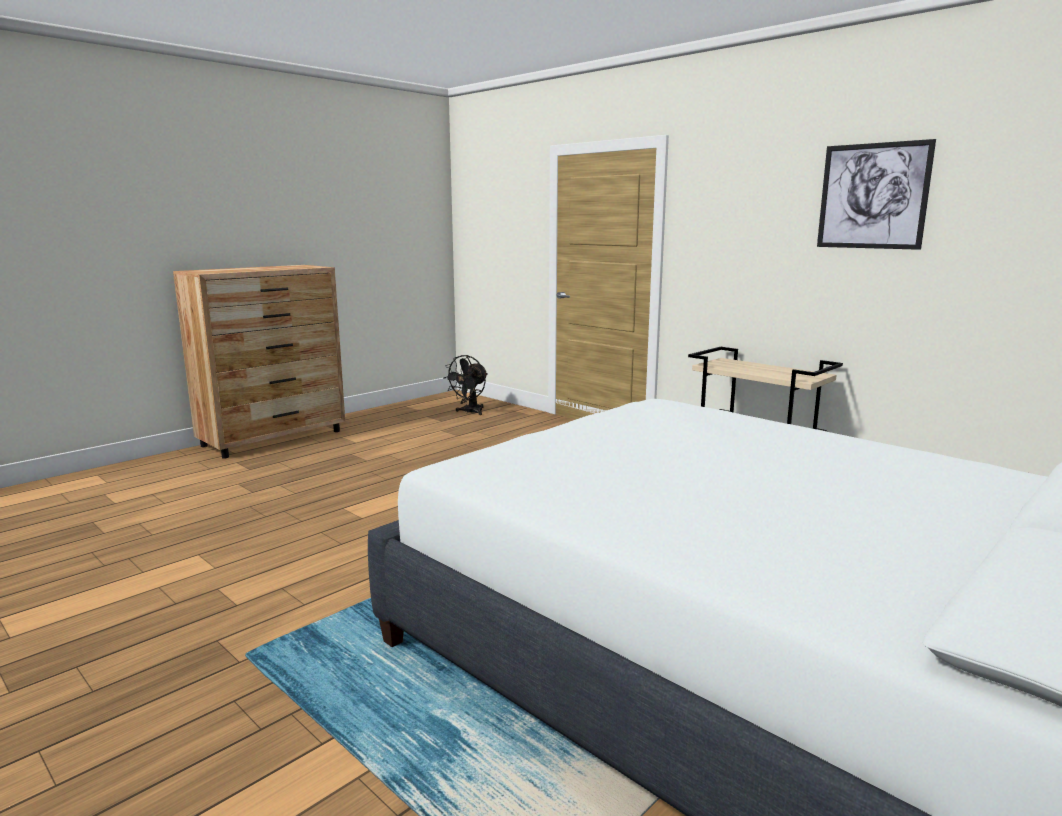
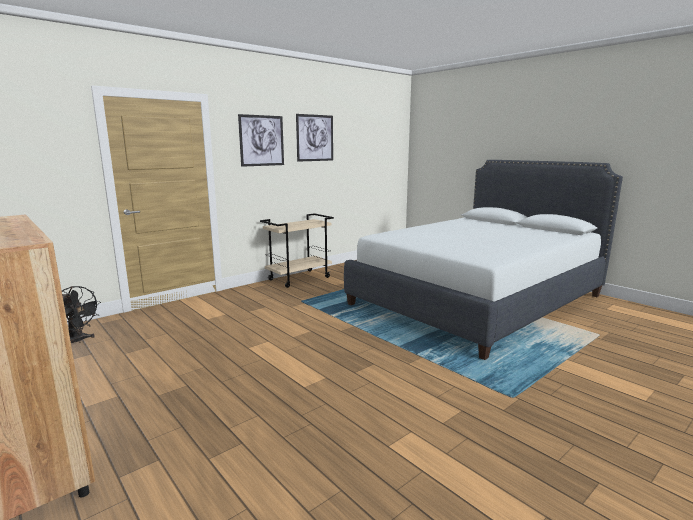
camera: 85 degrees left, 0 degrees up
(746, 205) = (261, 140): none -> picture

